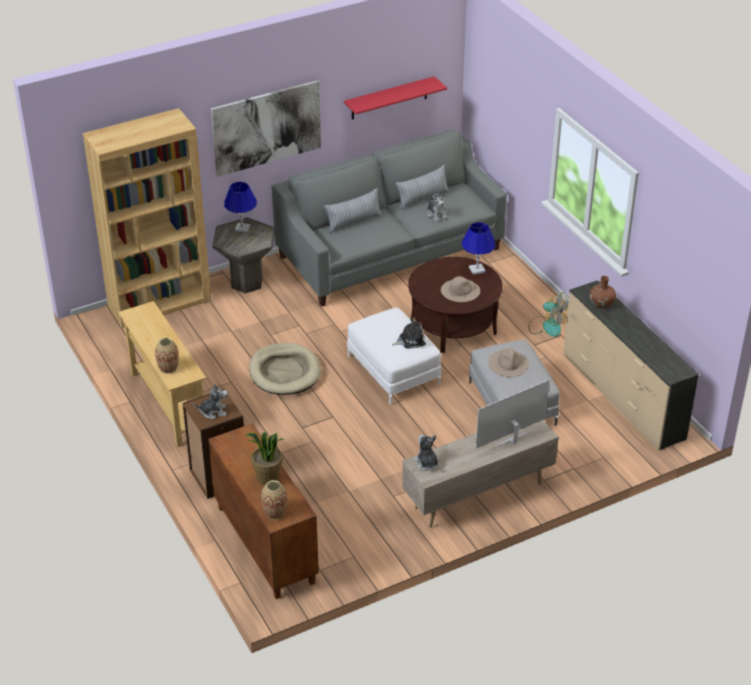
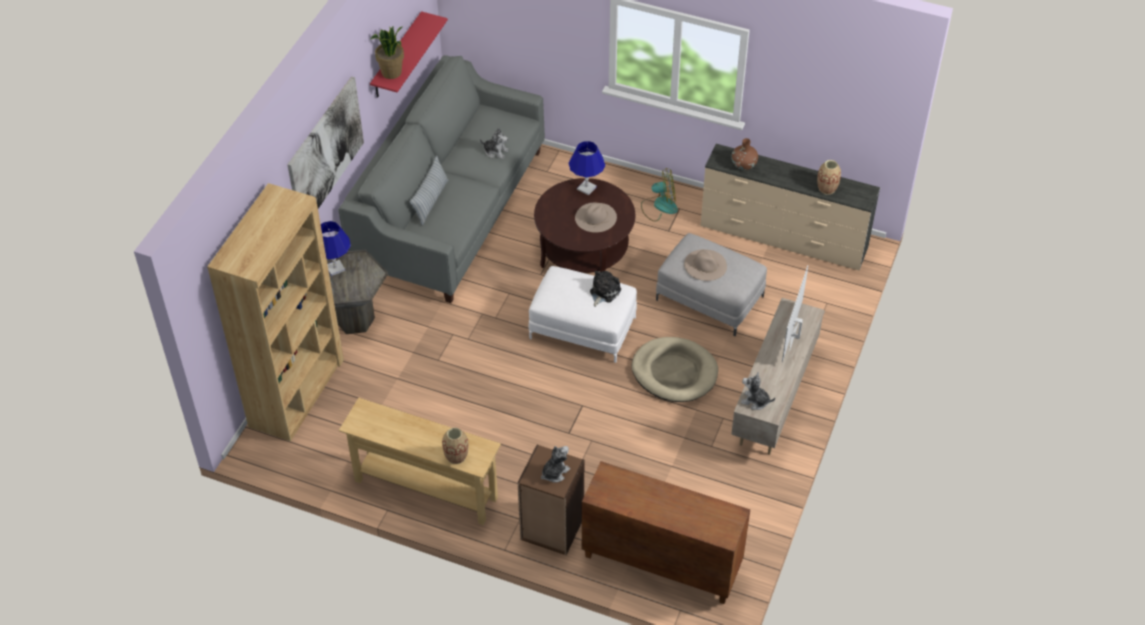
camera: 40 degrees left, 10 degrees up
(267, 478) = (674, 503): potted plant -> potted plant (391, 73)
(275, 512) = (716, 530): vase -> vase (827, 188)
(285, 372) = (493, 389): beige dog bed -> beige dog bed (674, 372)
(422, 198) = (465, 141): pillow -> none

